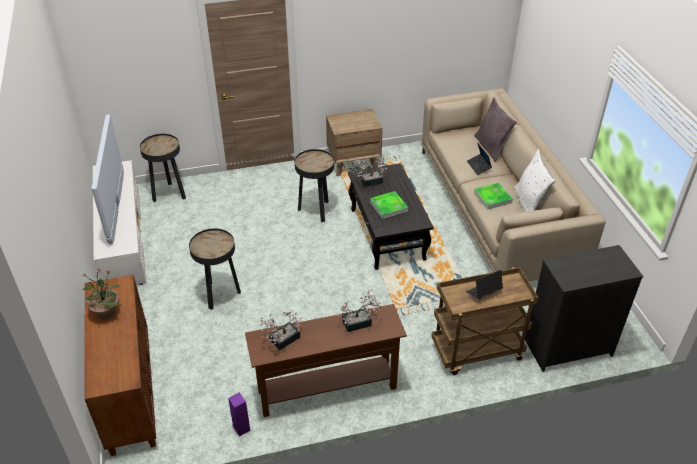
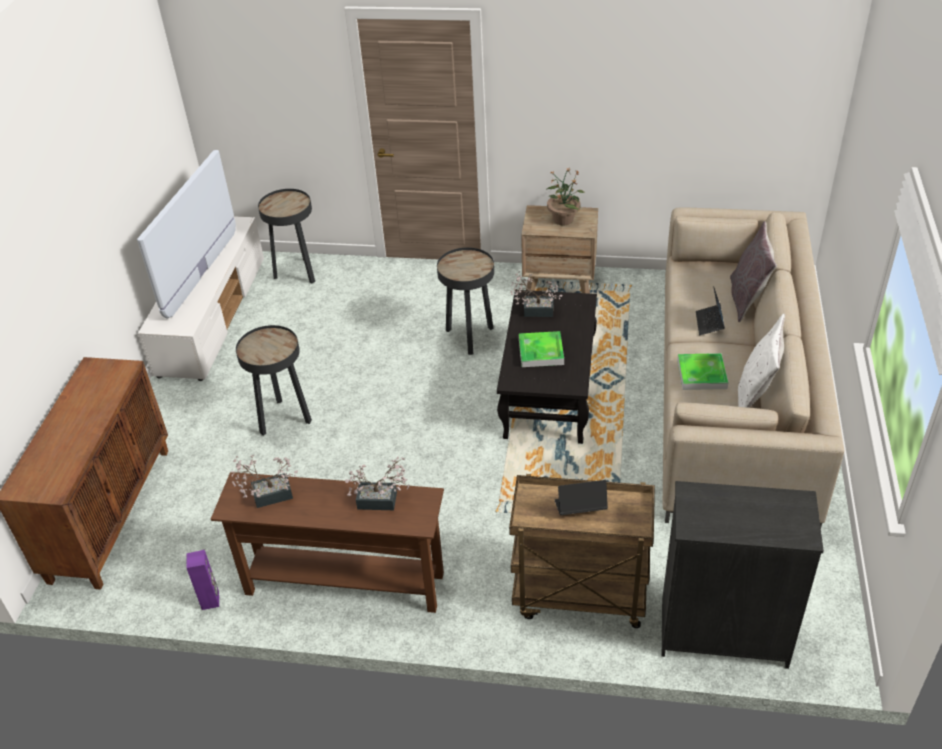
camera: 25 degrees right, 0 degrees up
(106, 312) = (84, 399): potted plant -> potted plant (563, 219)

